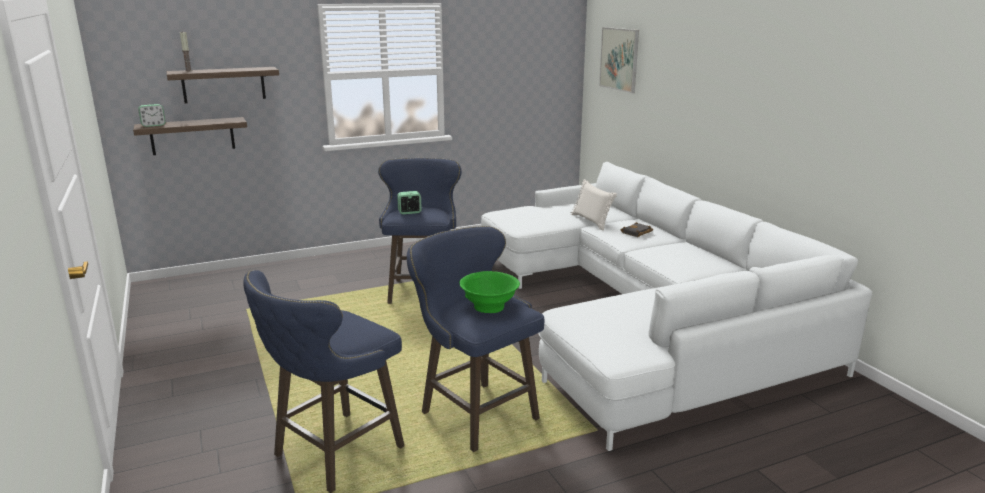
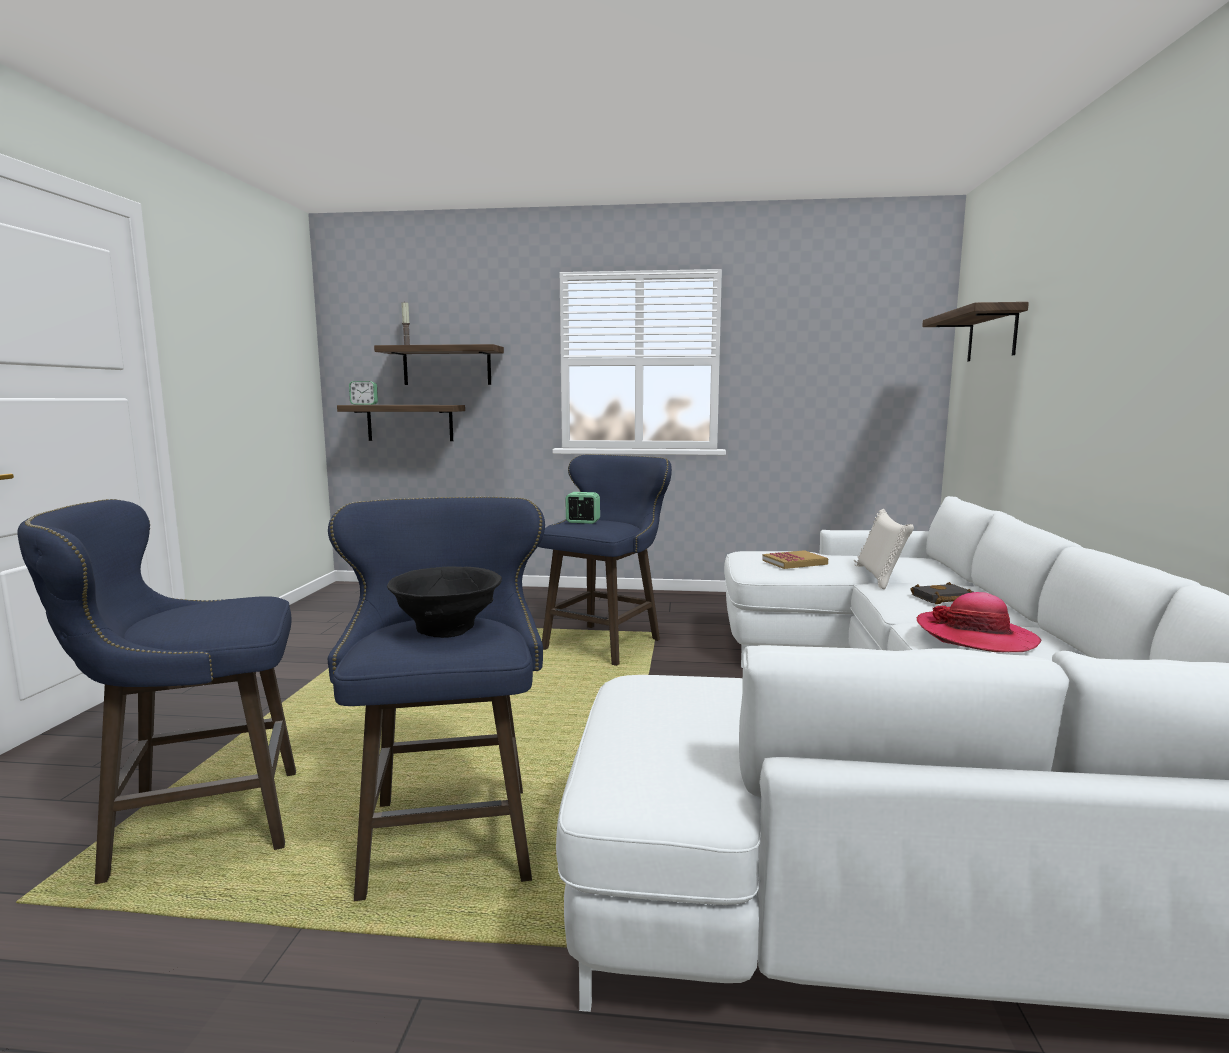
camera: 30 degrees right, 10 degrees down
(489, 307) = (447, 628): green bowl -> black bowl
(537, 218) = (794, 562): none -> book
(619, 59) = (992, 335): picture -> shelf
(670, 254) = (975, 636): none -> hat

